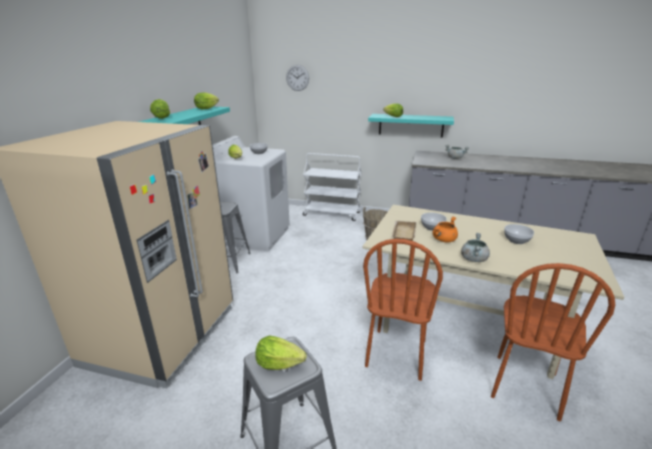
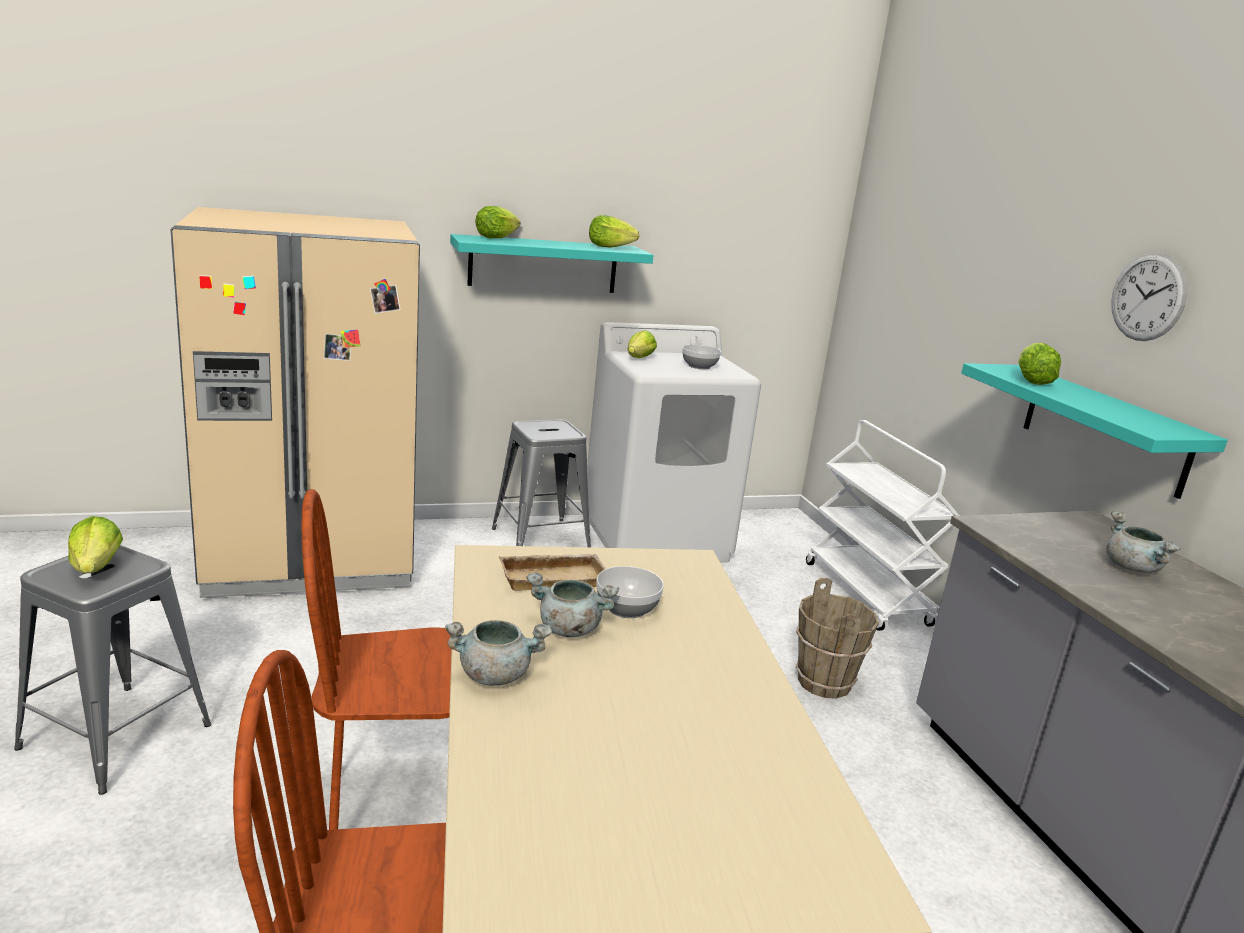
camera: 55 degrees right, 5 degrees down
(297, 78) = (911, 237): wall clock -> wall clock (1148, 297)
(444, 240) = (568, 629): orange cooking pot -> grey cooking pot
(516, 240) = (676, 739): bowl -> none

